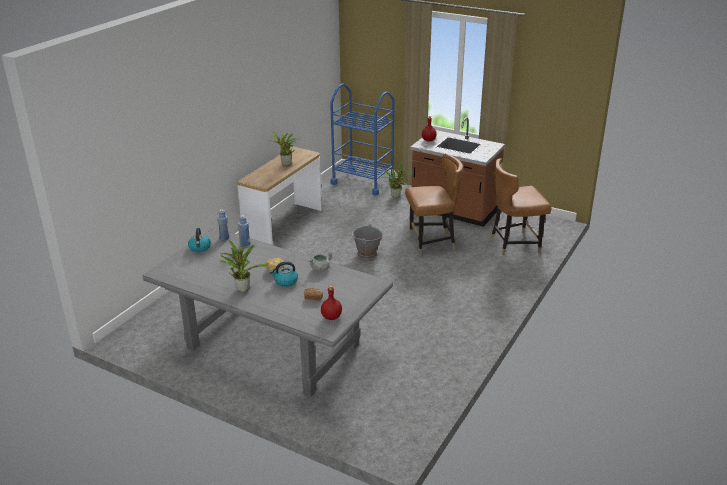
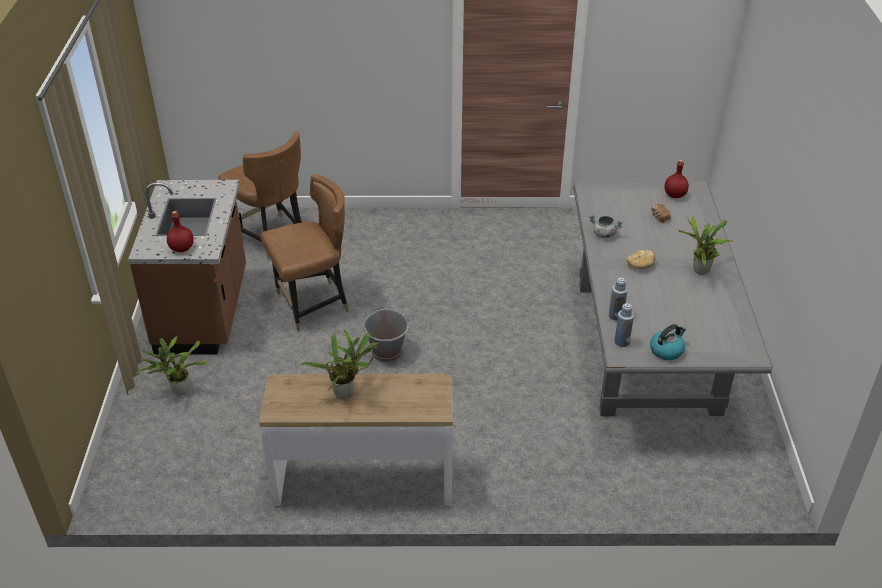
camera: 120 degrees left, 10 degrees up
(285, 281) = (654, 247): kettle -> none
(363, 182) = (139, 453): blue cart -> none
(432, 242) = (312, 304): brown chair -> brown chair turned 105 degrees clockwise

